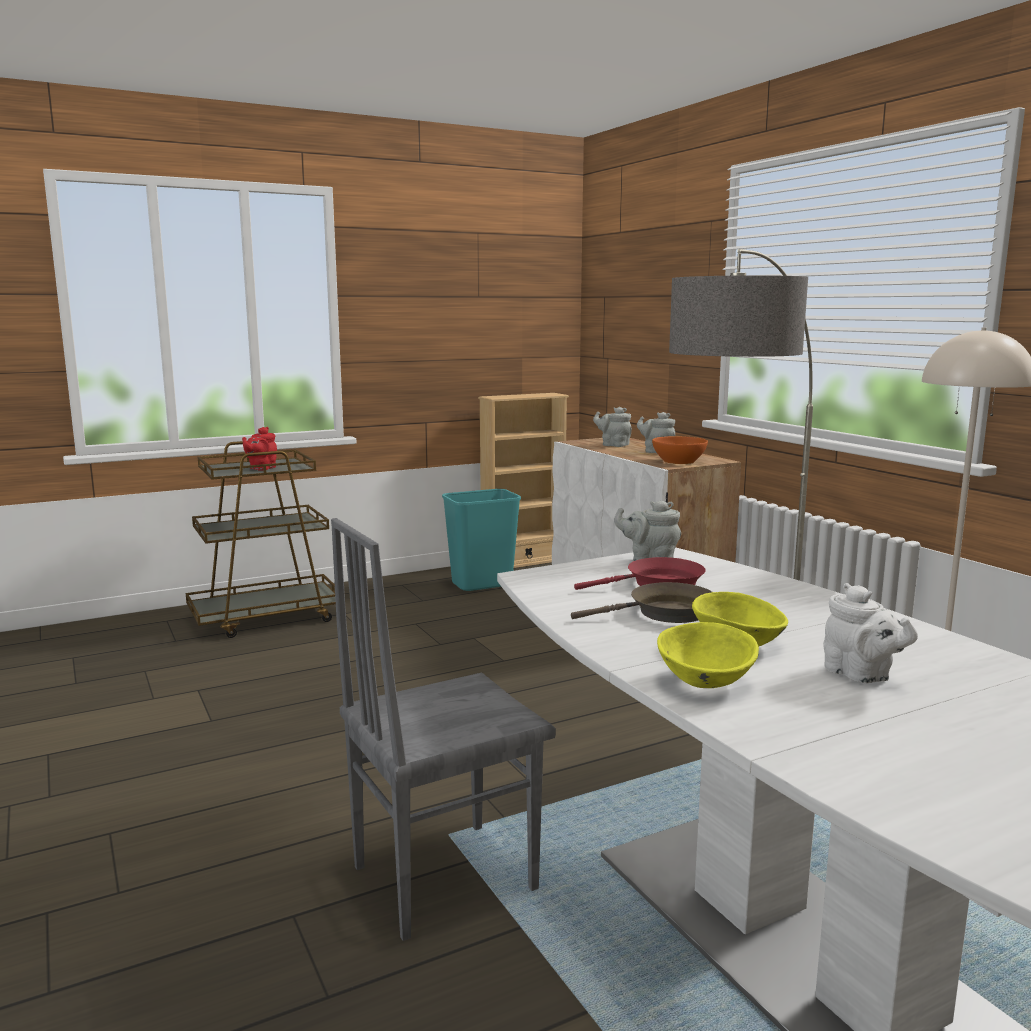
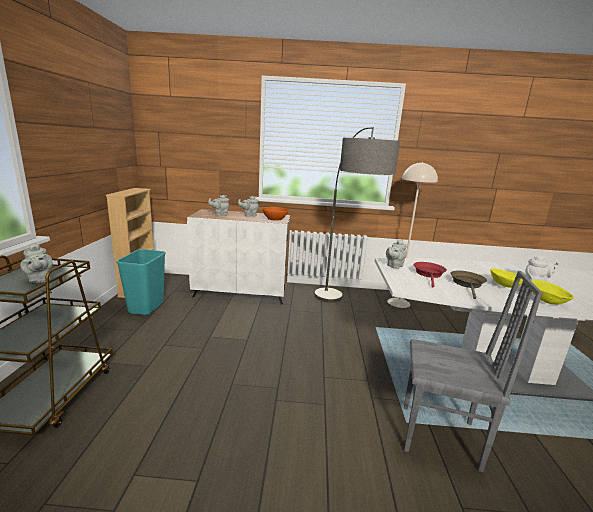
camera: 60 degrees left, 5 degrees up
(261, 468) = (40, 280): red teapot -> grey teapot
(441, 877) = (440, 438): grey chair -> grey chair turned 75 degrees counterclockwise

